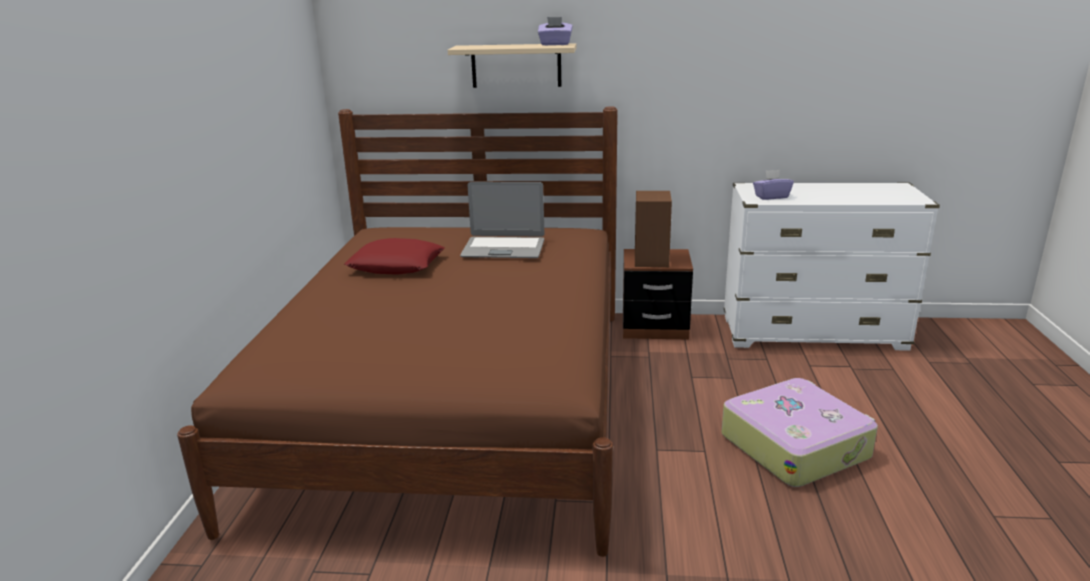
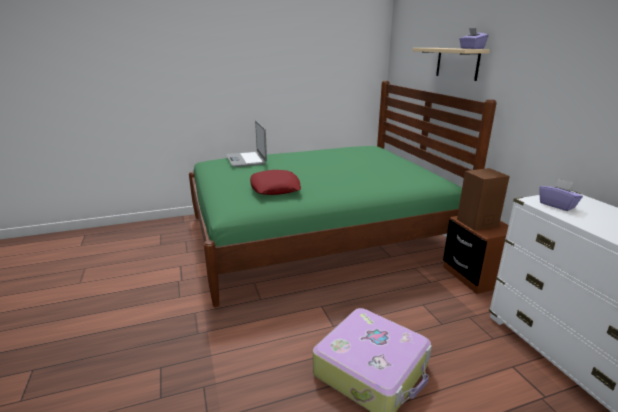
camera: 65 degrees right, 0 degrees up
(396, 265) = (329, 157): red pillow -> red pillow (275, 188)
(455, 404) = (317, 236): brown bed -> green bed
(503, 249) = (377, 169): laptop -> laptop (246, 160)

